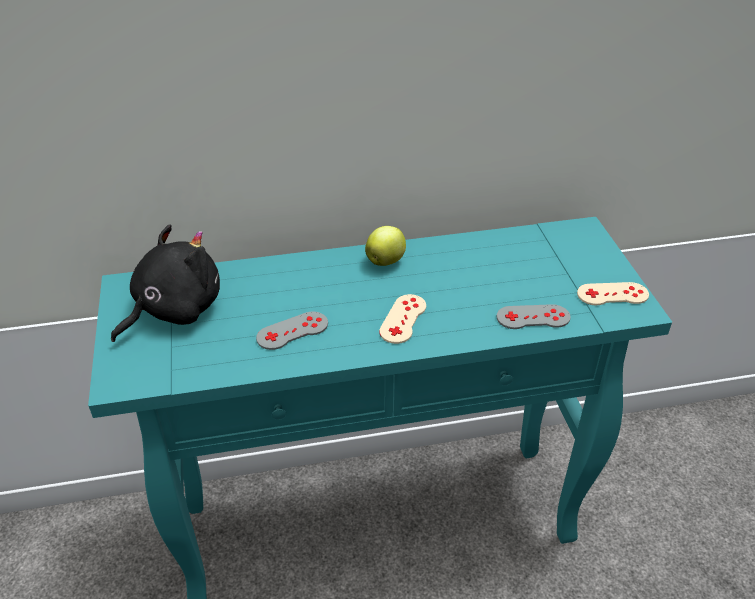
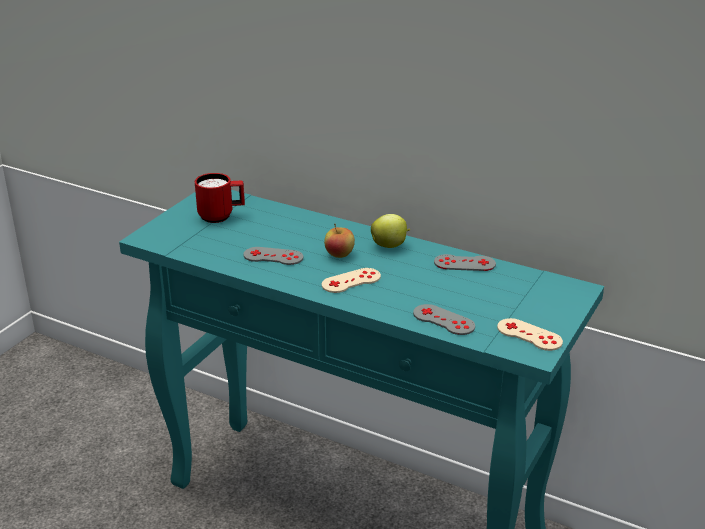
camera: 40 degrees right, 10 degrees down
(173, 309) = (221, 216): black plush toy -> red mug
(354, 295) = (339, 255): none -> apple
(471, 247) = (464, 263): none -> grey game controller

